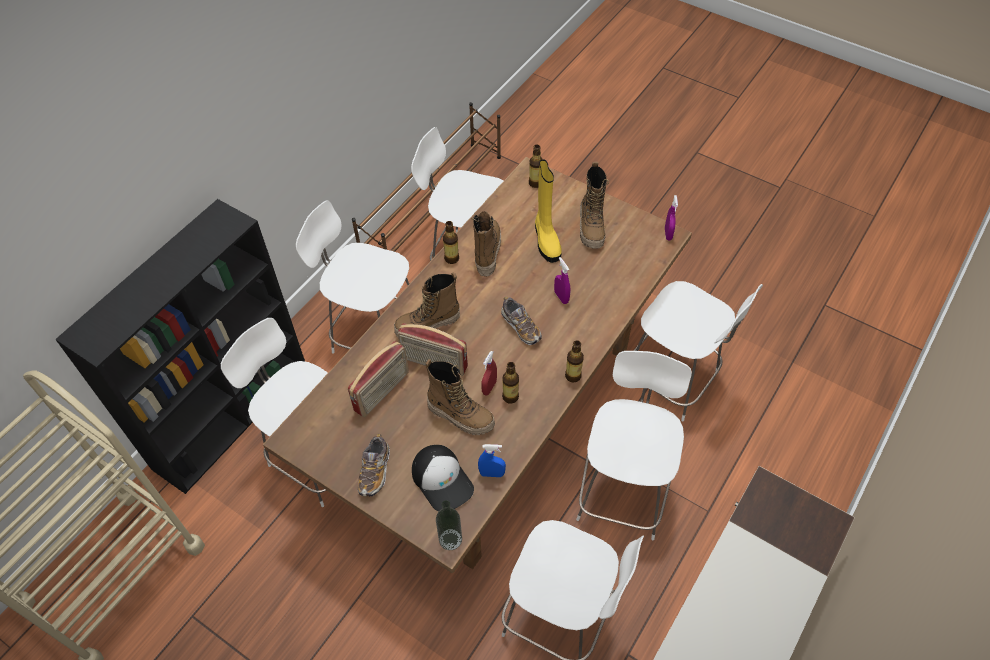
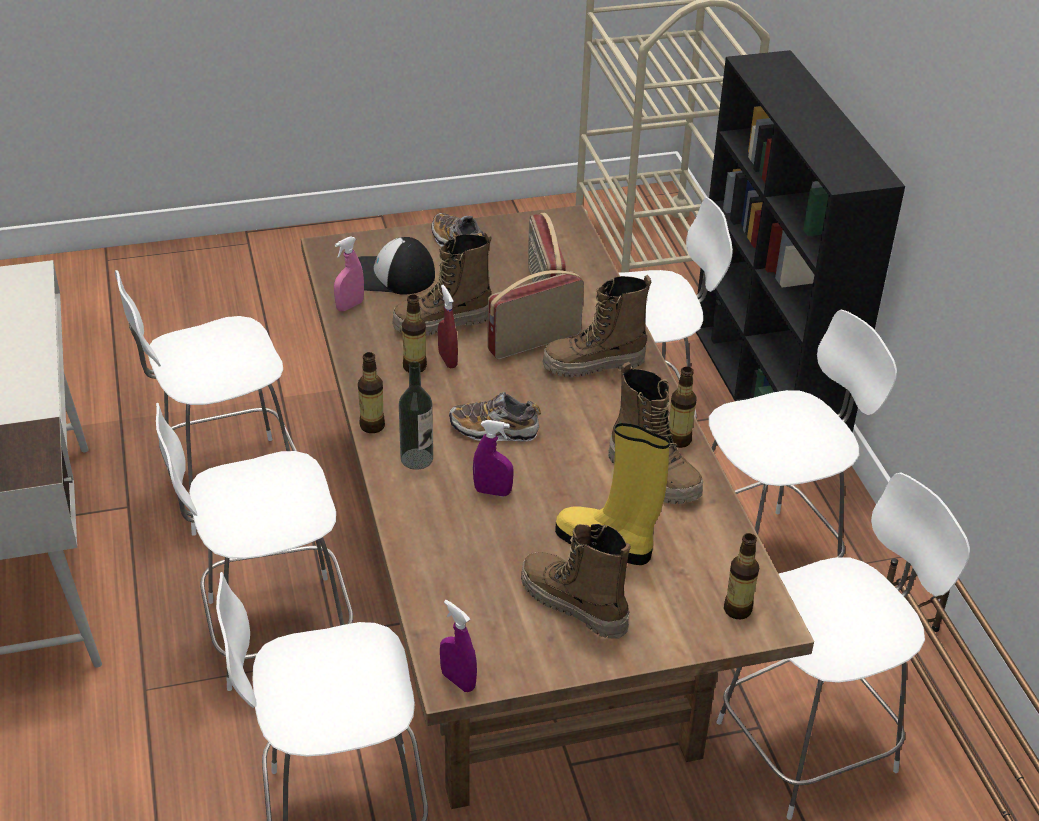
camera: 130 degrees right, 15 degrees down
(427, 325) = (593, 365): boot -> boot turned 120 degrees counterclockwise
(450, 539) = (327, 250): bottle -> bottle (417, 459)
(492, 474) = (350, 306): blue spray bottle -> pink spray bottle
(623, 491) = (272, 633): white chair -> white chair turned 105 degrees clockwise

